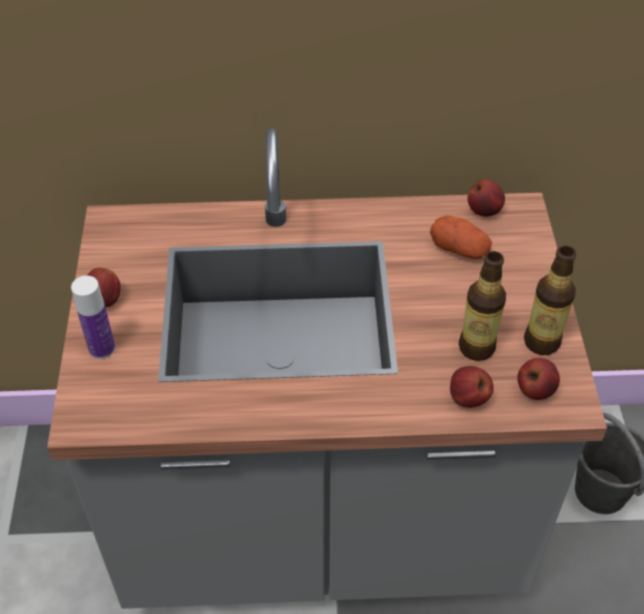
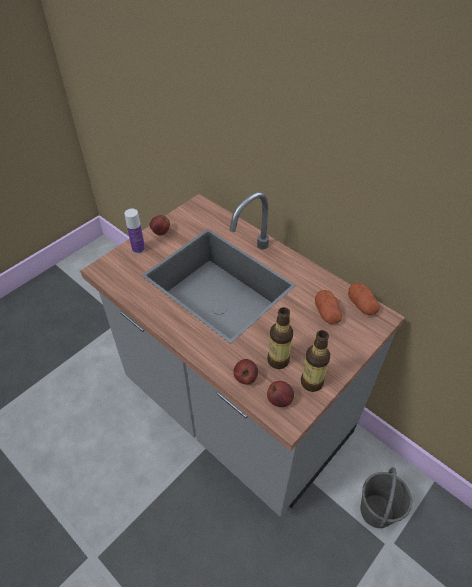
camera: 45 degrees right, 0 degrees up
(484, 211) = (362, 305): apple -> potato

